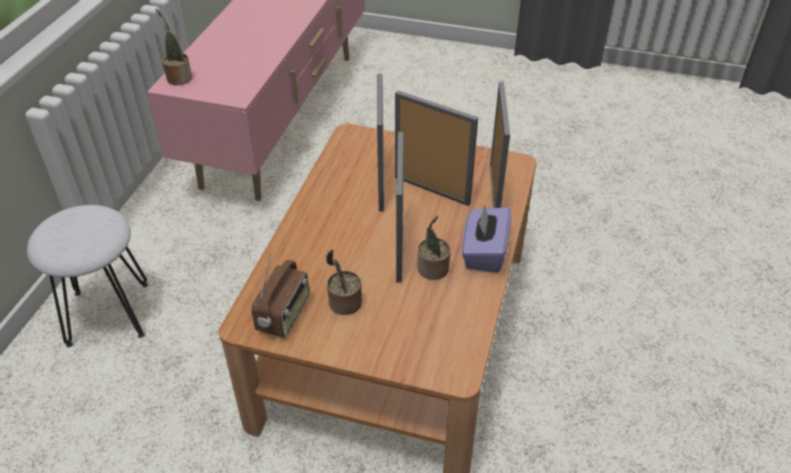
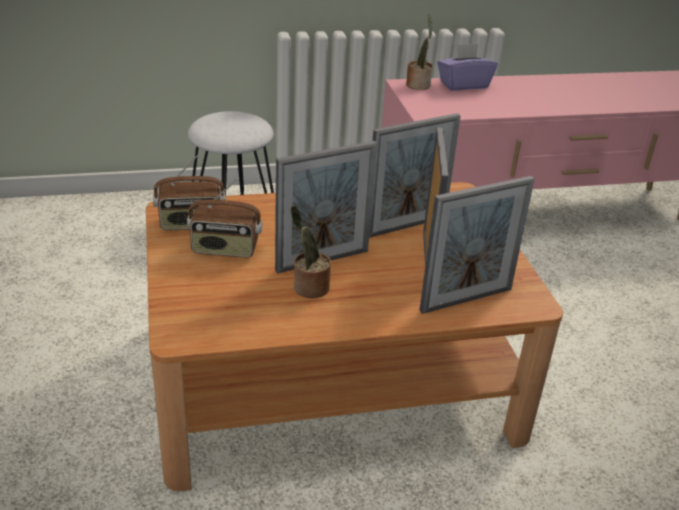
camera: 60 degrees right, 10 degrees down
(344, 304) = (225, 249): potted plant -> radio
(484, 253) = (362, 315): purple tissue box -> purple tissue box (463, 85)

